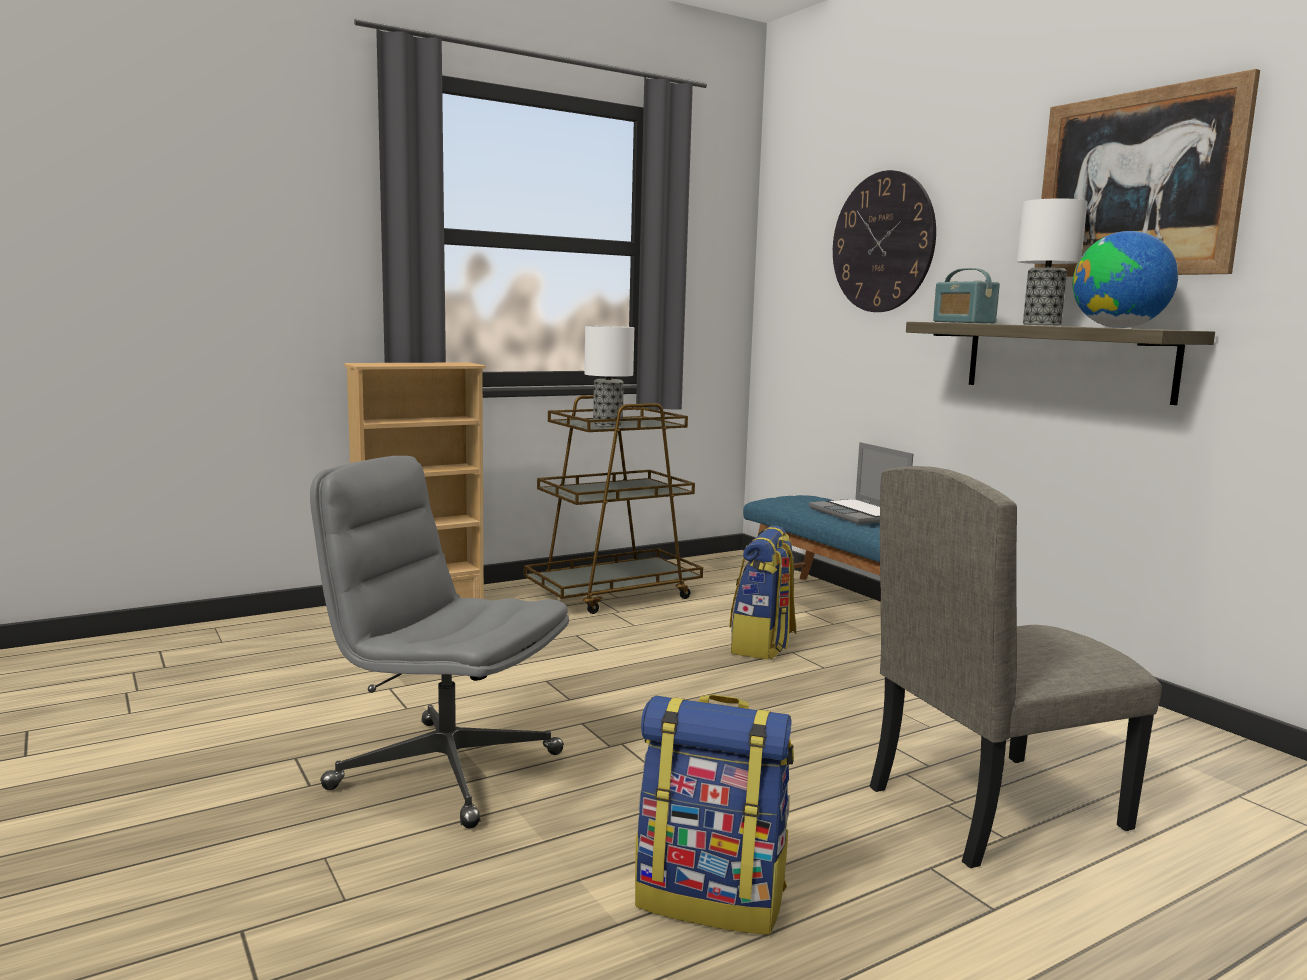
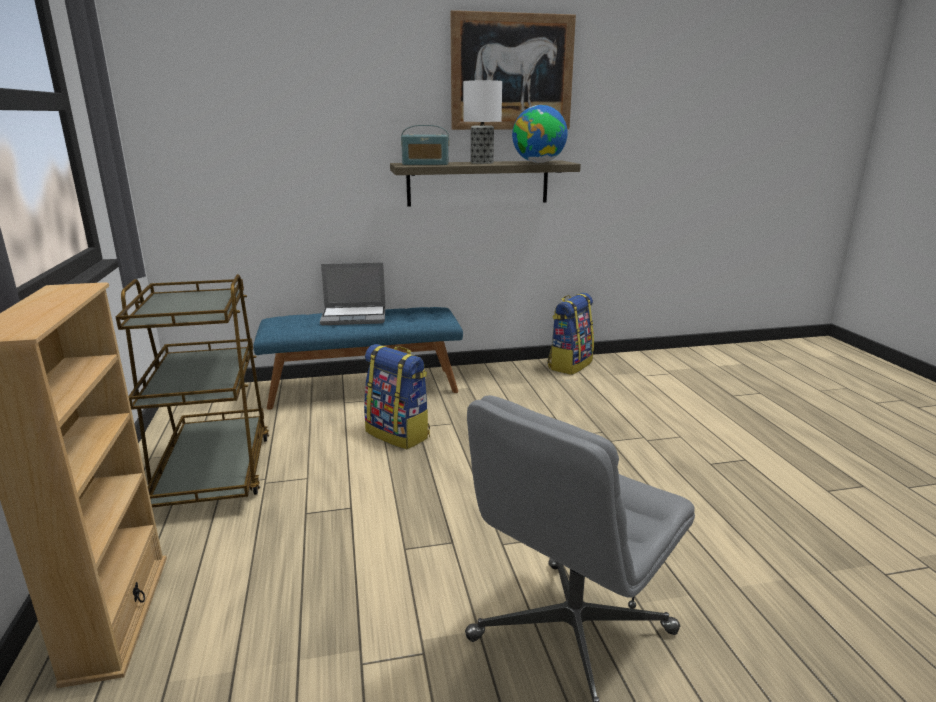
camera: 70 degrees left, 10 degrees up
(608, 425) = (202, 310): table lamp -> none
(712, 898) = (750, 538): backpack -> backpack (569, 364)
(882, 242) = (302, 98): wall clock -> none
(994, 806) = (650, 429): beige chair -> none

